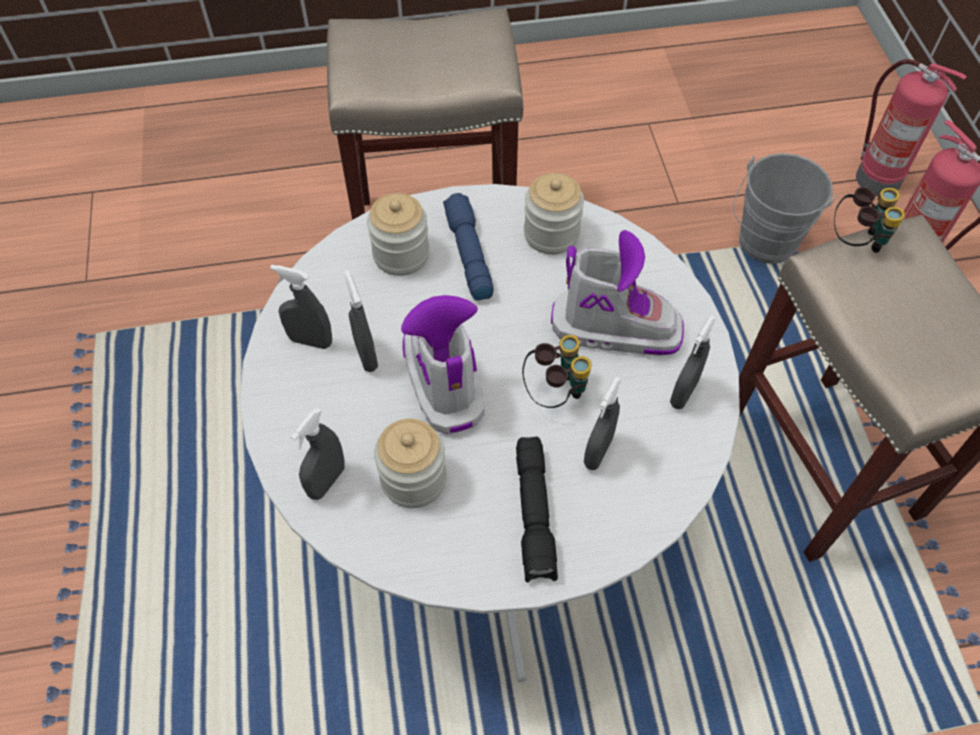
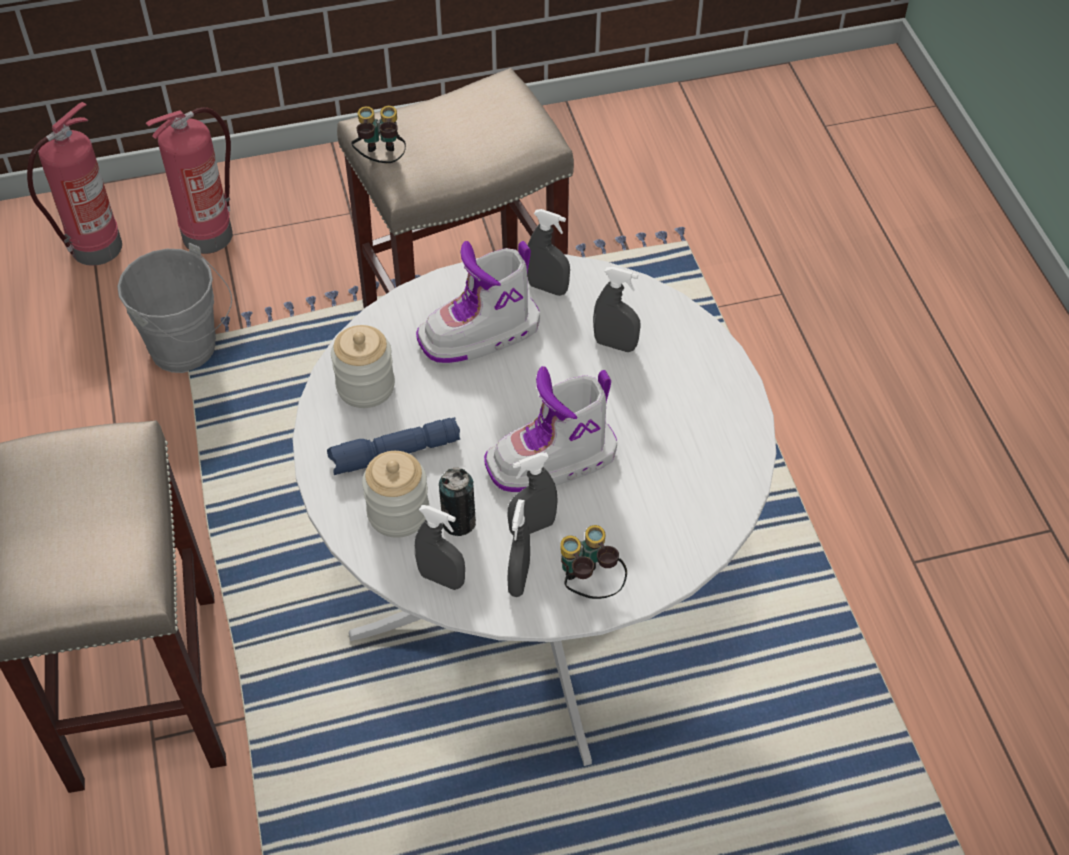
camera: 95 degrees left, 5 degrees down
(327, 481) = (677, 539): grey spray bottle -> grey spray bottle (441, 579)
(383, 298) = (458, 522): none -> can
(413, 479) = (663, 473): jar -> none
(535, 515) = (682, 384): black flashlight -> none
(555, 391) = (557, 376): binoculars -> binoculars (589, 586)
(614, 328) = (480, 335): boot -> boot turned 120 degrees counterclockwise

